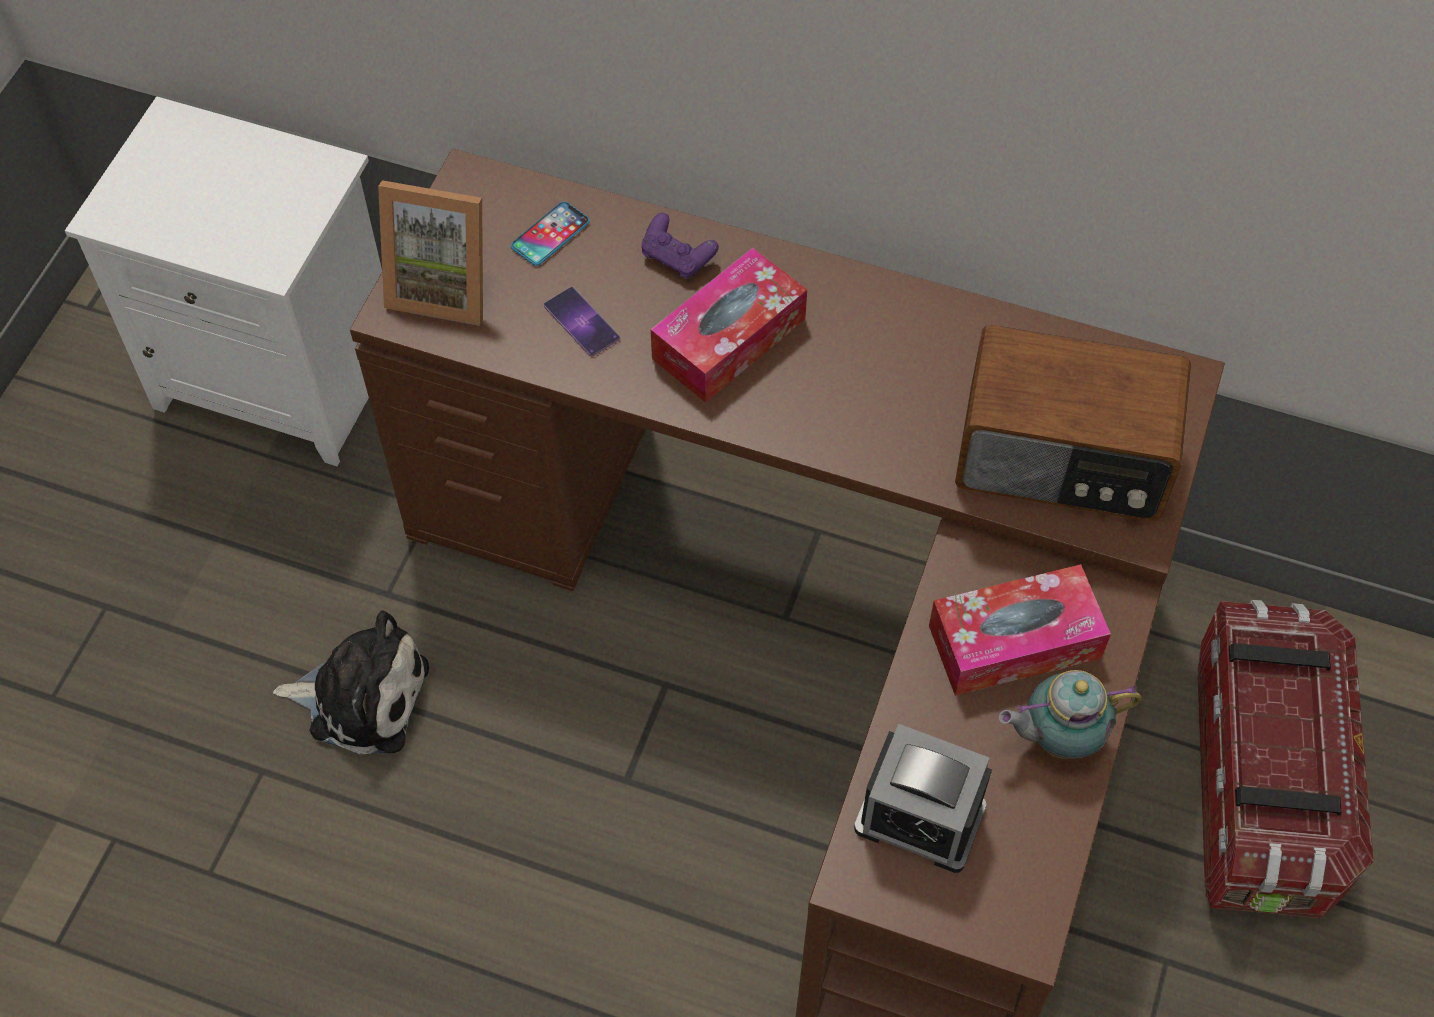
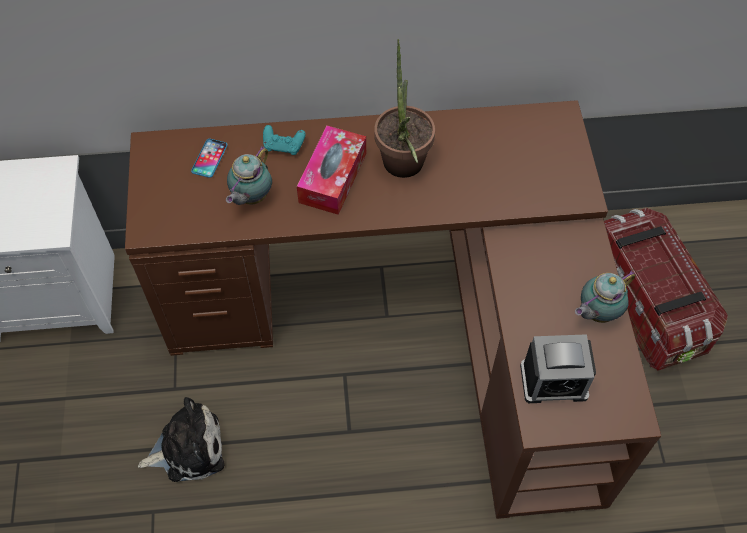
camera: 25 degrees left, 0 degrees up
(443, 286) = (165, 206): picture frame -> none
(581, 322) = (251, 197): phone -> teapot
(677, 258) = (283, 146): purple game controller -> turquoise game controller
(851, 369) = (403, 169): none -> potted plant
(1014, 642) = (550, 274): tissue box -> none
(1063, 458) = (529, 174): radio -> none

